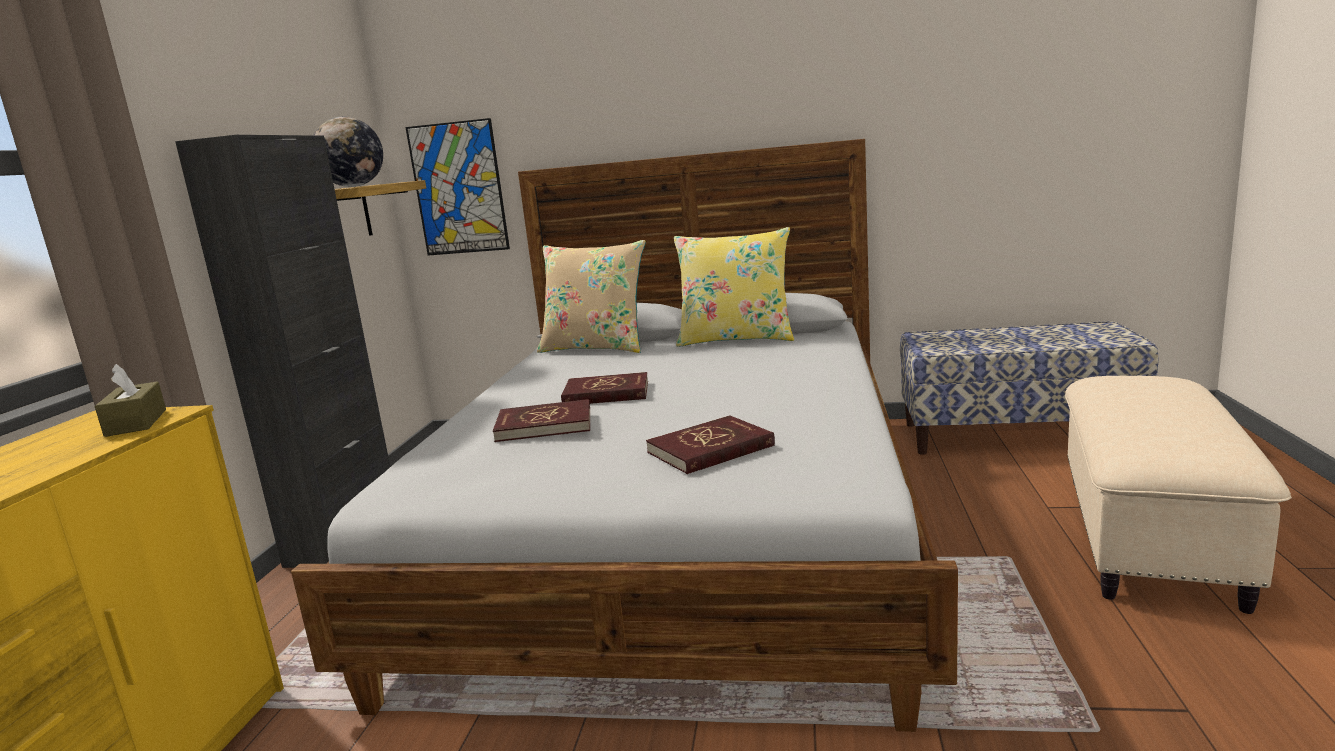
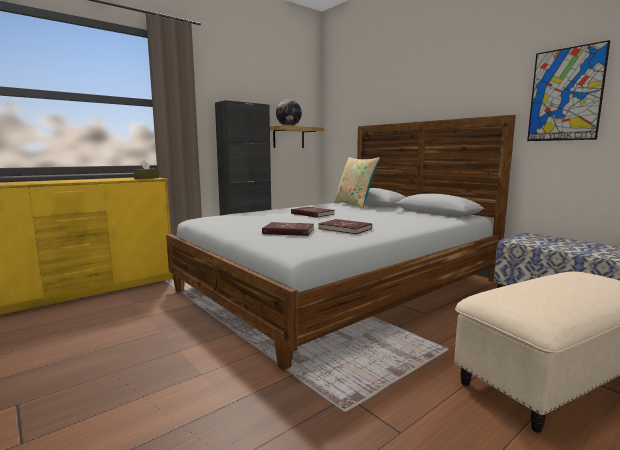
camera: 40 degrees right, 5 degrees down
(458, 188) = (340, 133): picture -> picture (565, 94)
(544, 425) = (268, 215): red book -> red book (345, 229)
(736, 339) = (410, 212): yellow pillow -> none

